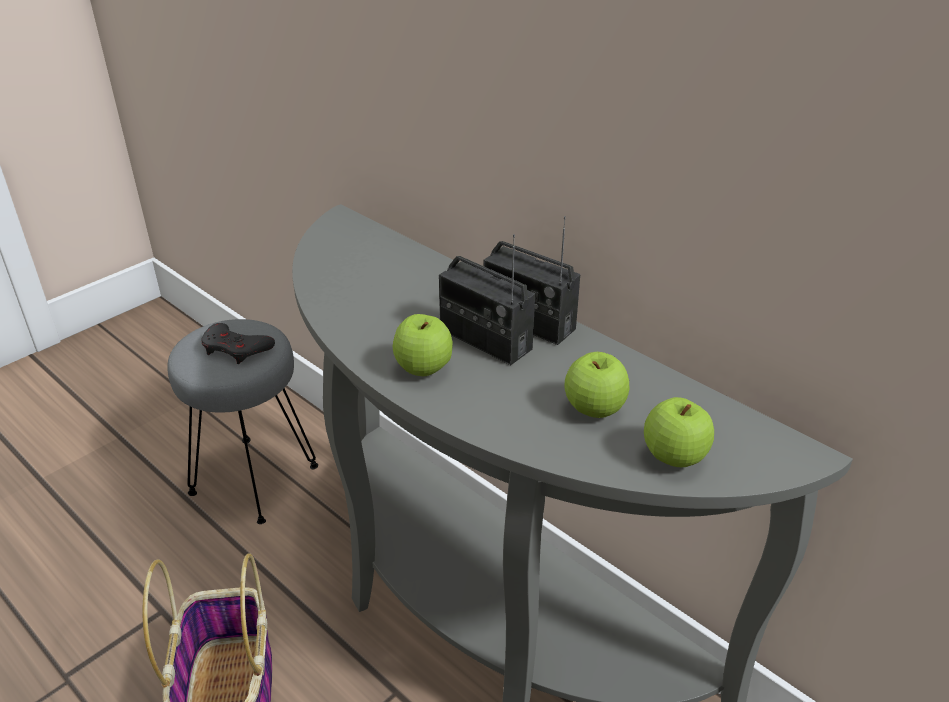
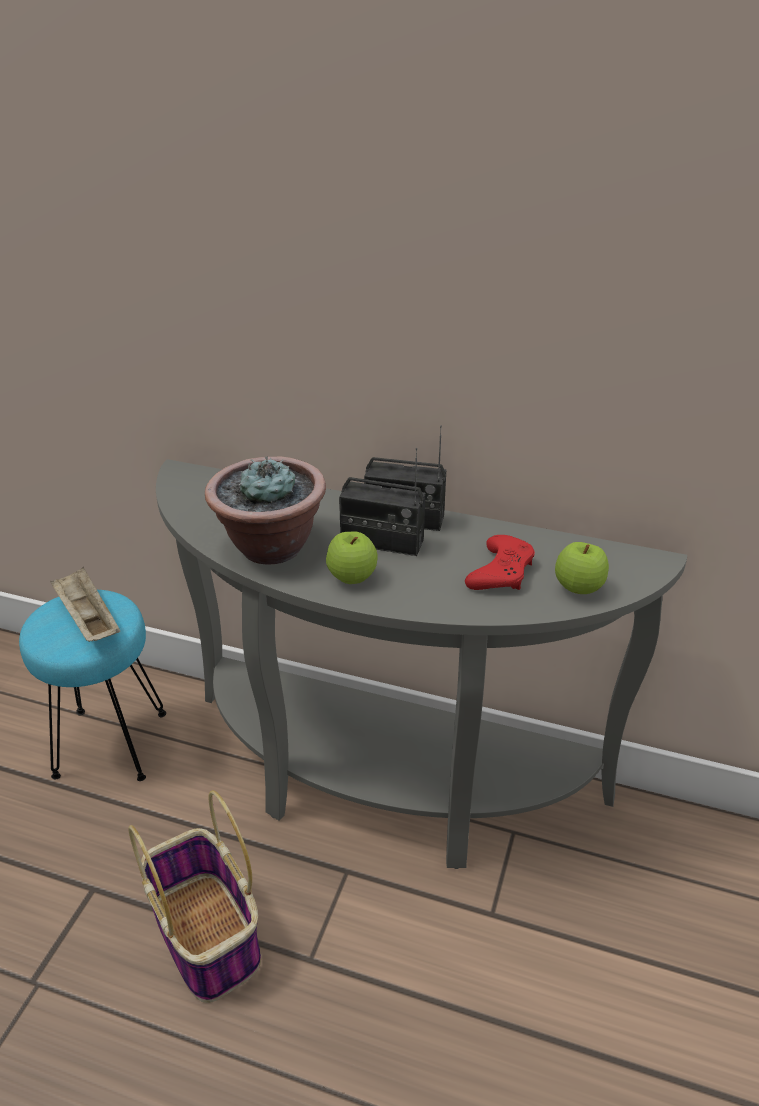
camera: 25 degrees left, 0 degrees up
(236, 348) = (88, 620): grey game controller -> beige tray
(255, 478) = (111, 743): grey stool -> turquoise stool
(367, 313) = (270, 546): none -> potted plant
(594, 409) = (501, 571): apple -> red game controller

